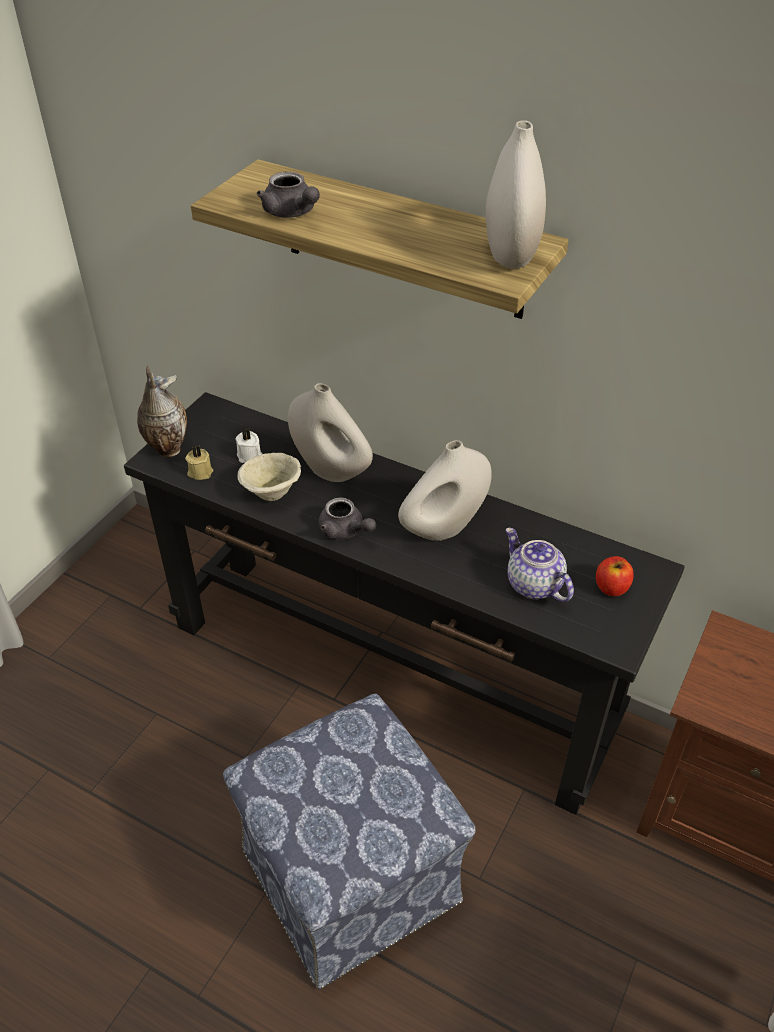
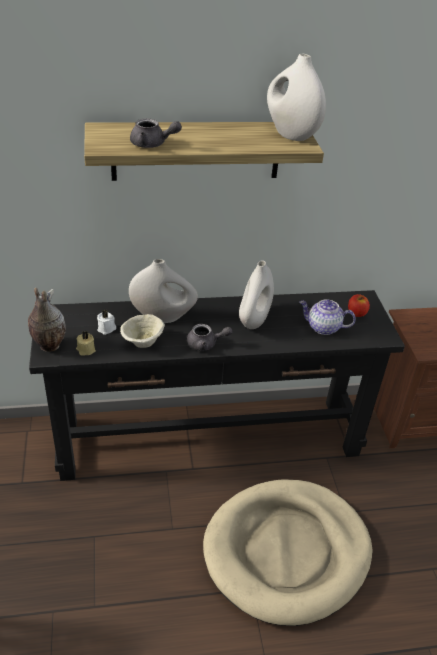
camera: 40 degrees left, 5 degrees down
(351, 877) = (287, 552): ottoman -> beige dog bed

